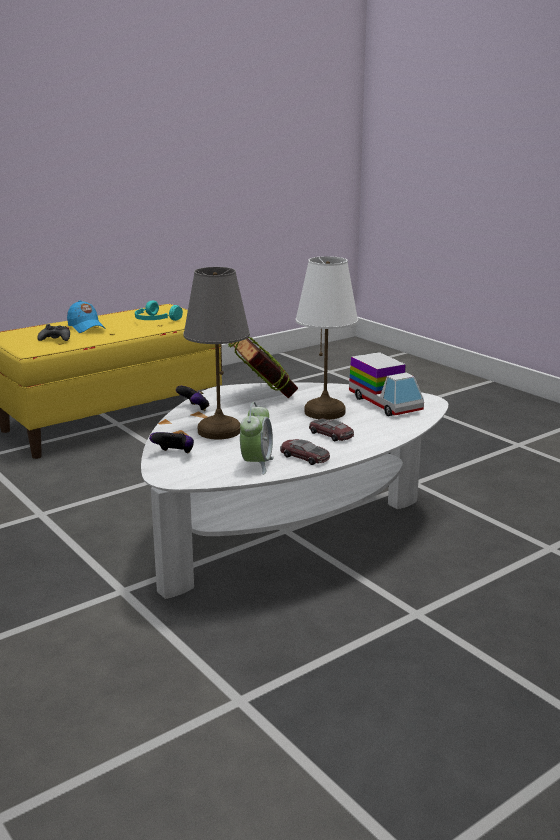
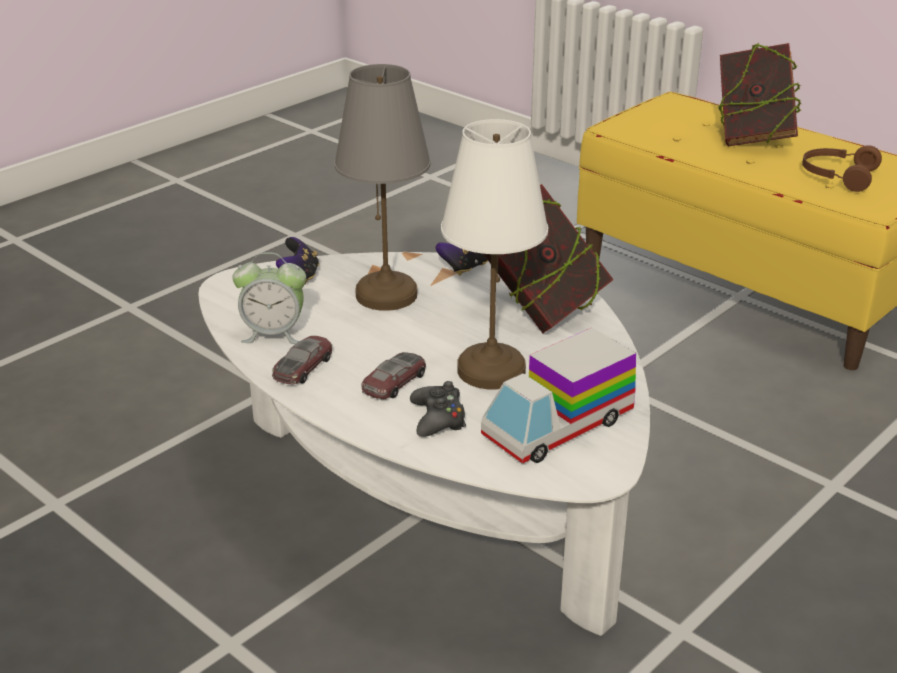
camera: 80 degrees right, 10 degrees up
(55, 339) = (681, 131): black game controller -> black game controller (438, 418)
(86, 327) = (752, 138): blue cap -> book
(155, 320) = (837, 176): turquoise headphones -> brown headphones

